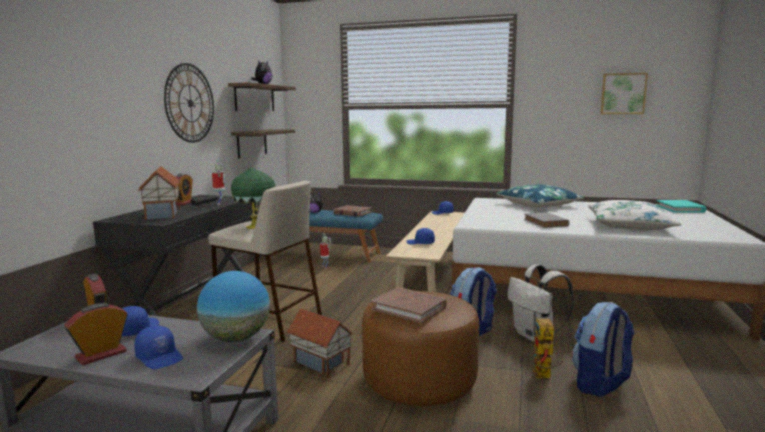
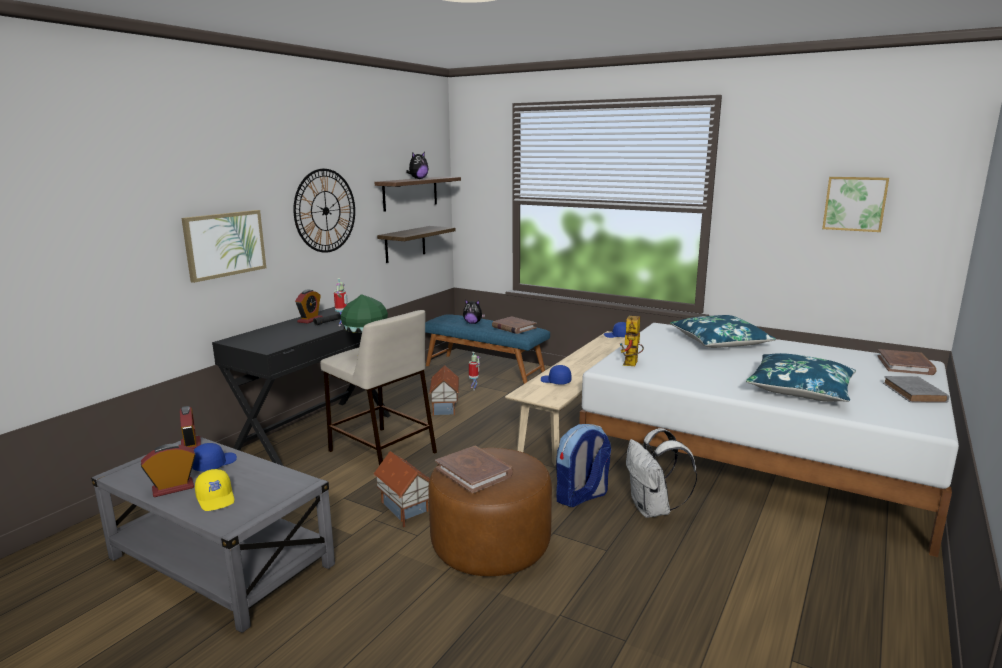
camera: 15 degrees right, 5 degrees up
(104, 122) = (225, 244): none -> picture
(160, 357) = (216, 499): blue cap -> yellow cap
(164, 214) = (279, 337): toy house -> toy house (446, 407)
(236, 338) = (288, 487): globe -> none
(544, 375) = (628, 561): toy robot -> toy robot (631, 365)
(546, 223) = (698, 375): grey book -> grey book (915, 393)
(600, 384) = (684, 581): backpack -> none
(629, 225) = (800, 389): white pillow -> blue pillow
(680, 209) = (905, 365): turquoise book -> brown book

